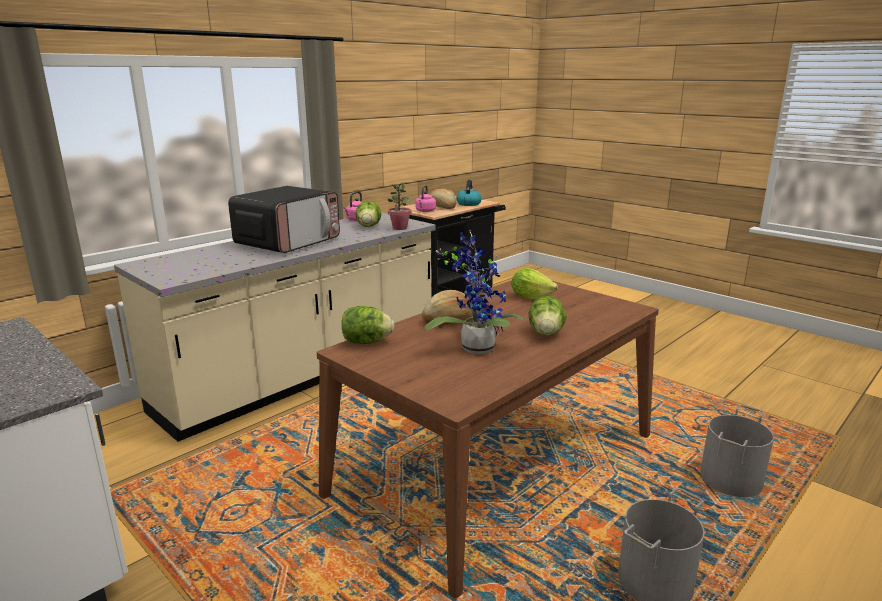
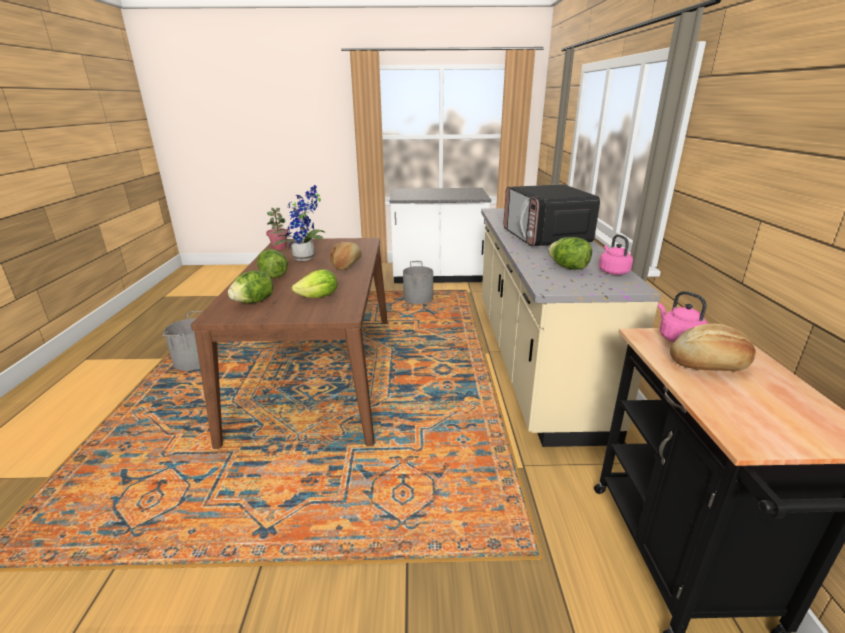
camera: 135 degrees right, 5 degrees up
(366, 342) = (366, 245): lettuce -> lettuce (254, 302)
(399, 228) = (540, 275): potted plant -> potted plant (279, 247)
(468, 203) = (736, 406): kettle -> none
(732, 480) = (134, 440): grey bucket -> grey bucket (417, 299)

